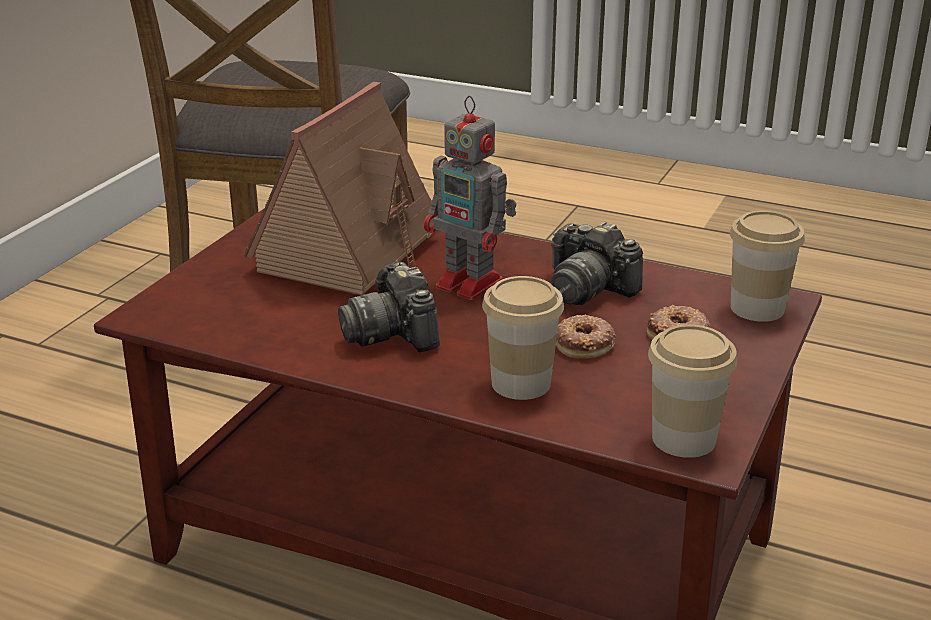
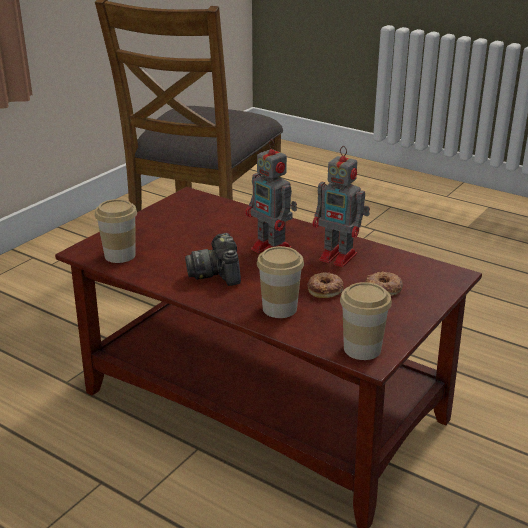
camera: 10 degrees right, 0 degrees up
(351, 249) = (210, 223): toy house -> none
(588, 288) = (340, 257): camera -> toy robot
(757, 308) = (438, 277): cup -> cup (120, 255)

